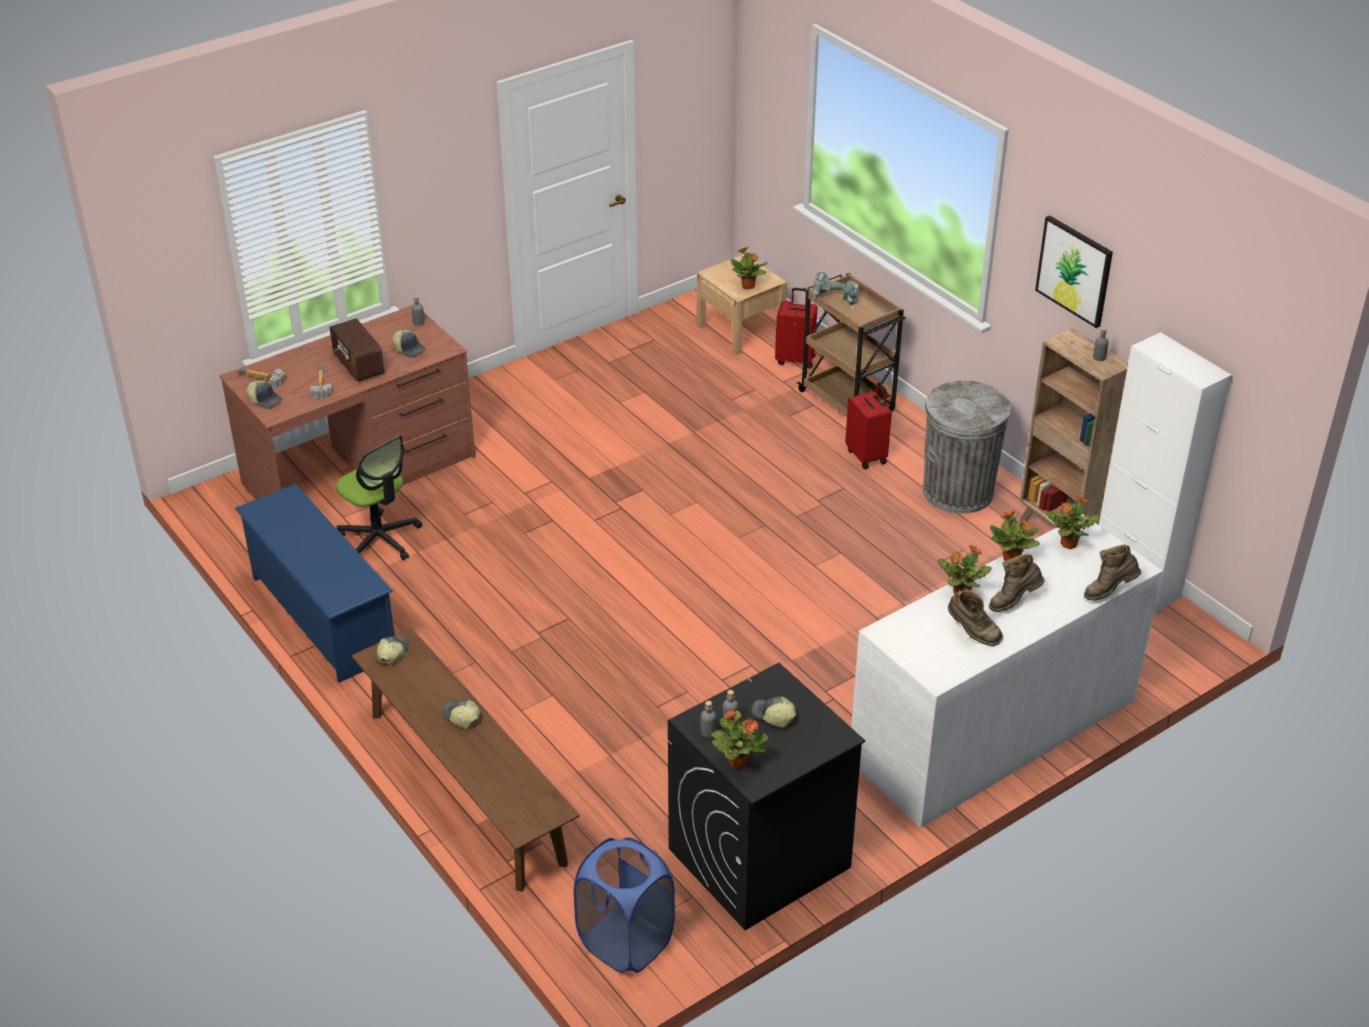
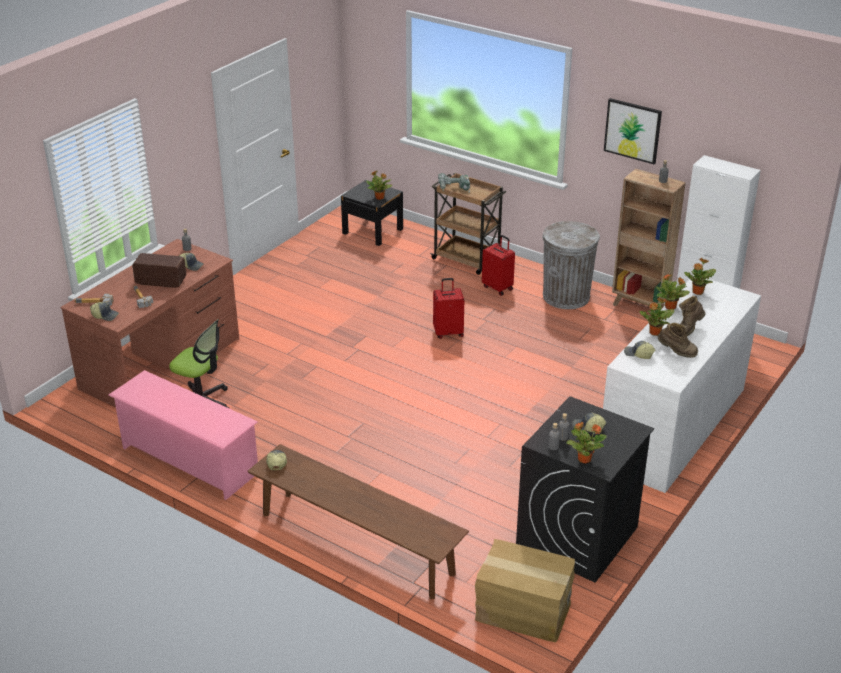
camera: 20 degrees left, 5 degrees down
(322, 617) = (189, 461): blue shoe rack -> pink shoe rack
(359, 365) = (161, 281): radio -> radio turned 150 degrees clockwise
(461, 717) = (350, 491): cap -> cap (638, 354)
(625, 942) = (522, 611): blue laundry basket -> cardboard box
(740, 330) = (372, 231): beige nightstand -> black nightstand
(795, 359) = (418, 241): red suitcase -> red suitcase (448, 332)
(1109, 591) = (739, 312): brown boot -> none

